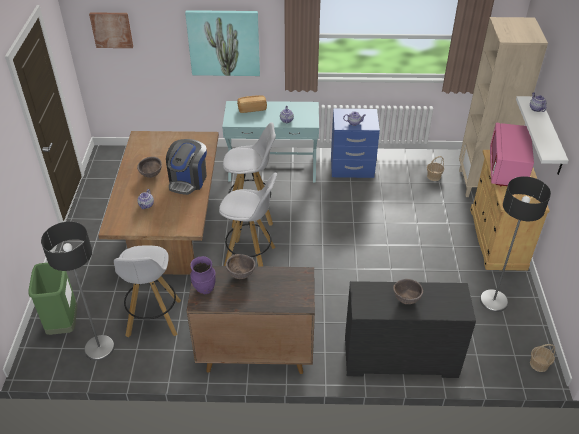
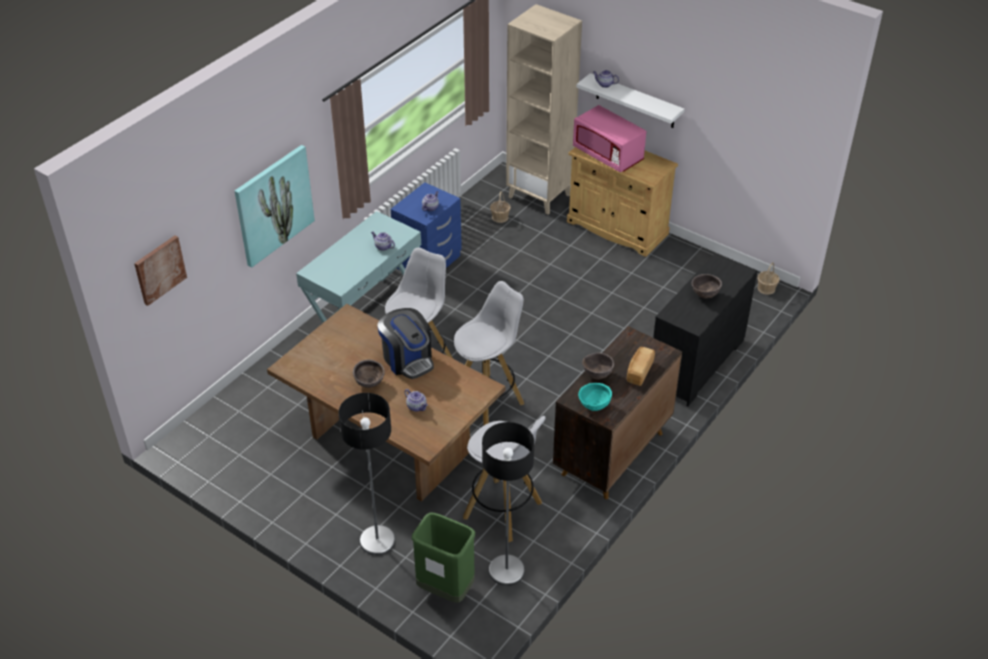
camera: 55 degrees left, 0 degrees up
(204, 288) = (594, 406): purple vase -> turquoise bowl
(252, 108) = (334, 261): bread -> bread (638, 372)
(494, 301) = (683, 273): floor lamp -> floor lamp (377, 540)

